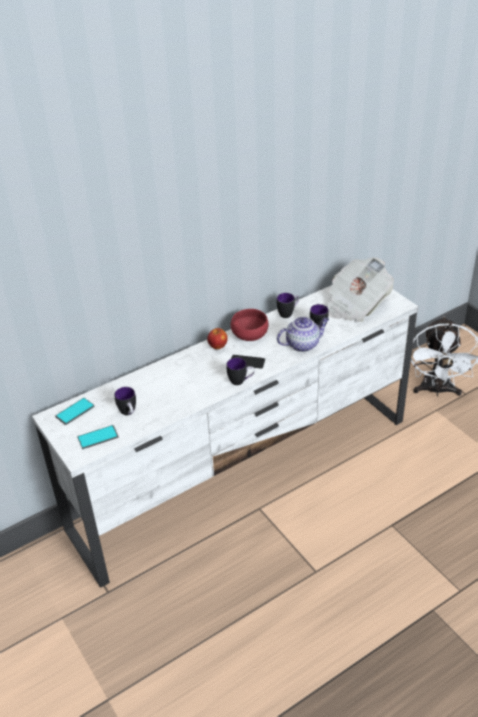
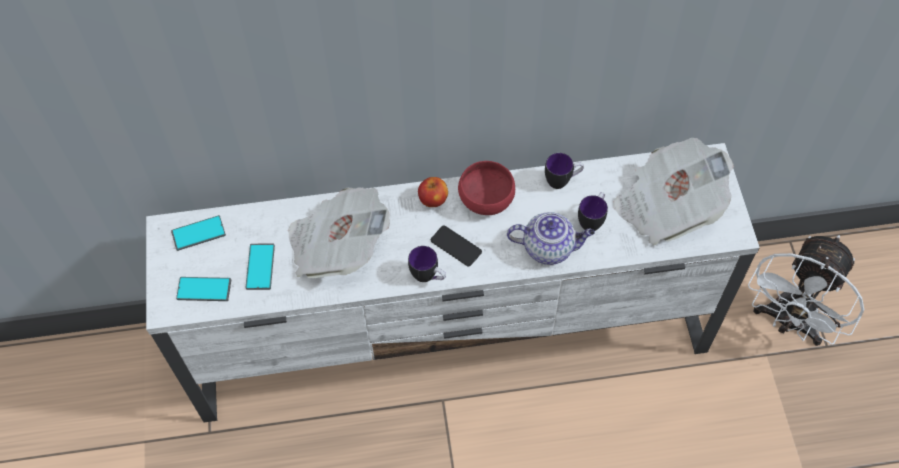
camera: 25 degrees right, 20 degrees up
(129, 413) = (260, 267): mug -> phone
(173, 387) = (338, 246): none -> newspaper

